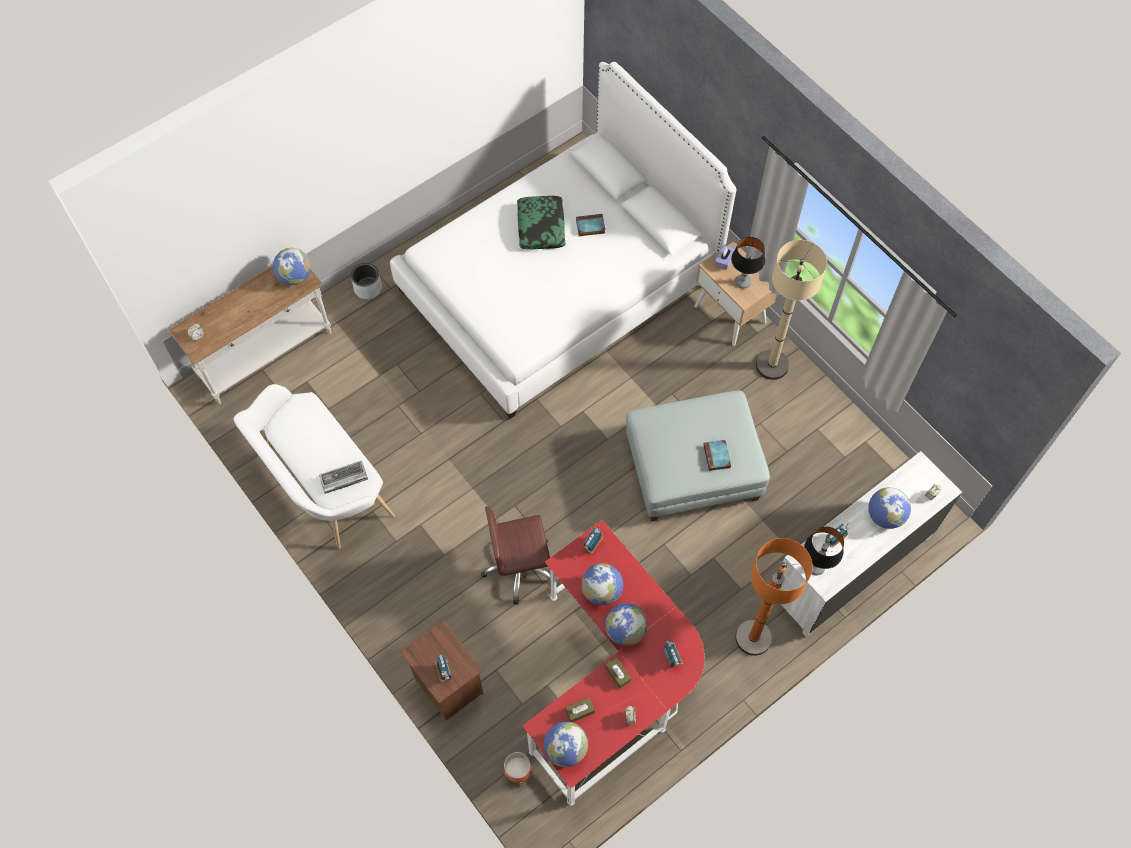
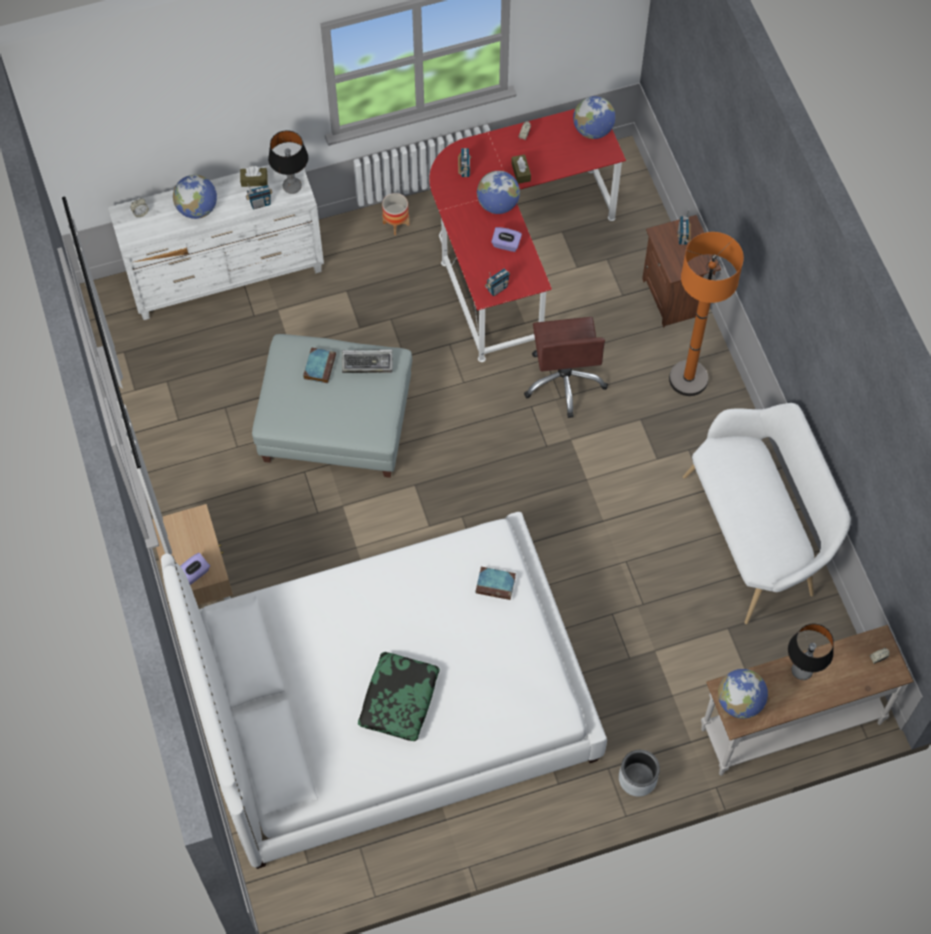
camera: 160 degrees left, 0 degrees up
(343, 479) = (736, 464): keyboard -> keyboard (368, 363)
(518, 773) = (631, 205): planter -> planter (396, 224)
(520, 568) = (564, 381): brown office chair -> brown office chair turned 75 degrees clockwise
(580, 711) = (568, 154): brown tissue box -> brown tissue box (254, 180)
(589, 227) = (337, 679): book -> book (496, 584)
(601, 591) = (506, 245): globe -> purple tissue box
(743, 282) = (188, 538): table lamp -> table lamp (801, 670)
(753, 638) = (357, 245): orange floor lamp -> orange floor lamp (688, 379)
(772, 365) = (186, 507): beige floor lamp -> none

